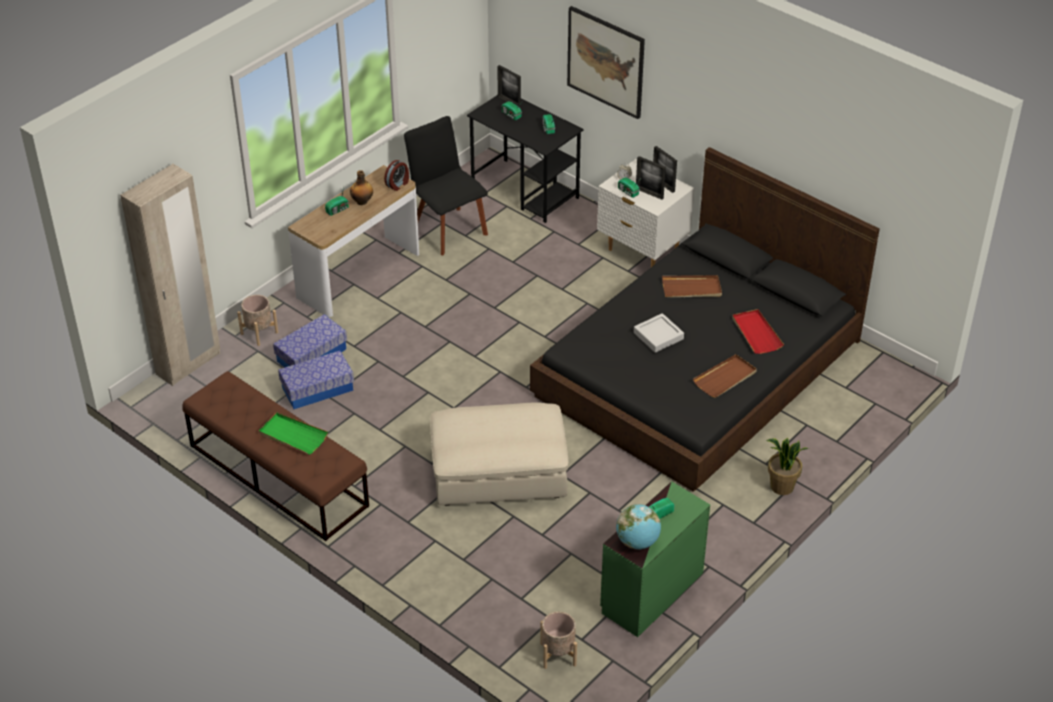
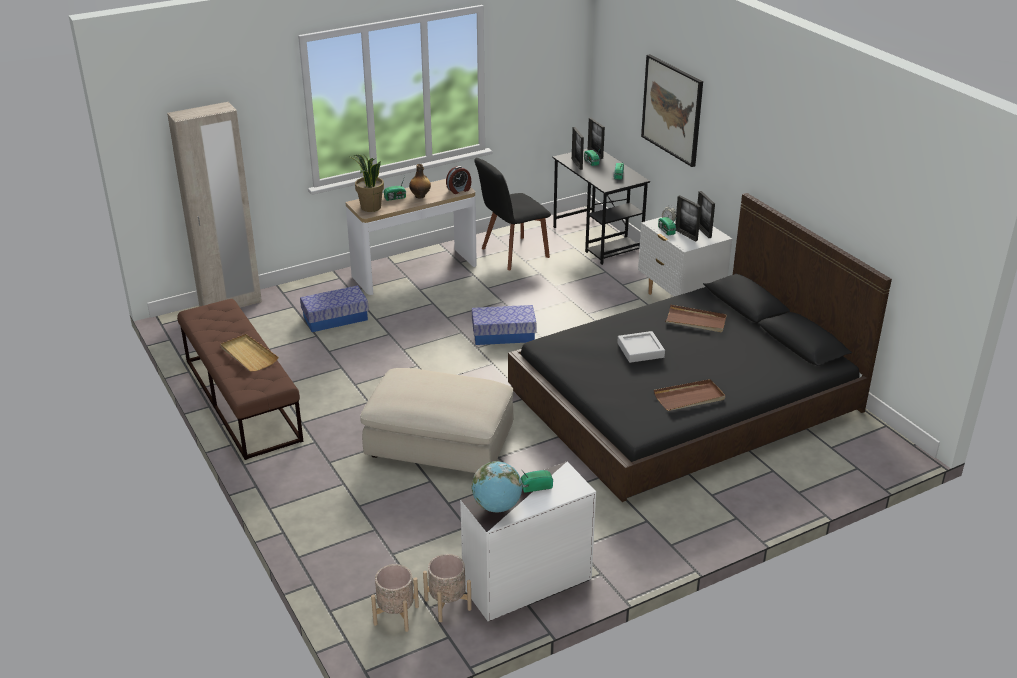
camera: 20 degrees right, 10 degrees down
(259, 333) = (303, 294): beige planter -> beige planter (447, 604)
(293, 435) = (248, 355): green tray -> beige tray
(317, 389) = (323, 343): storage box -> storage box (503, 335)
(447, 229) = (512, 254): black chair -> black chair turned 105 degrees counterclockwise
(498, 120) = (577, 164): none -> picture frame
(650, 592) = (526, 582): green dresser -> white dresser
(756, 333) = (742, 368): red tray -> none
(781, 487) = (718, 520): potted plant -> potted plant (370, 207)

